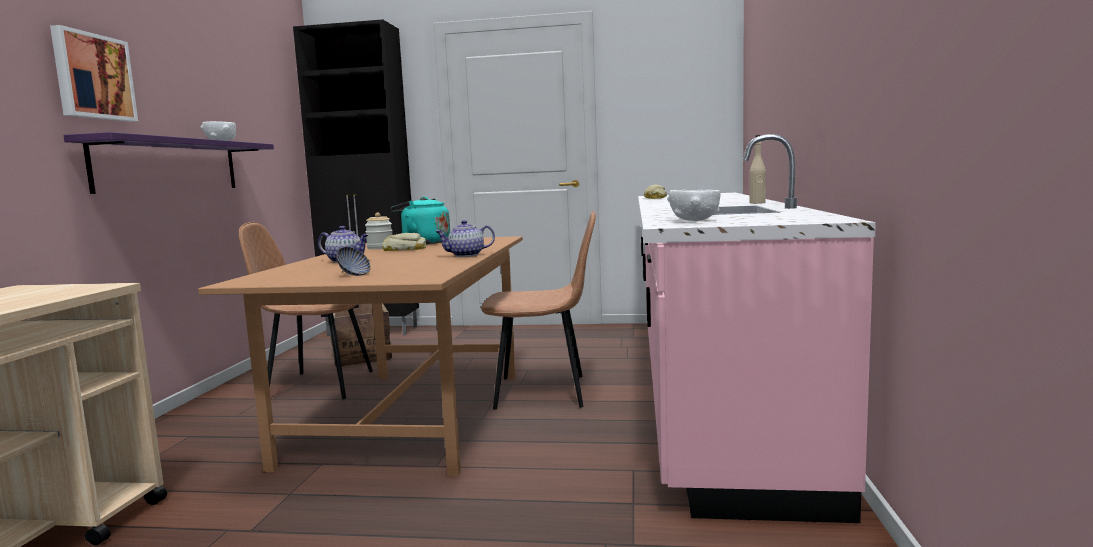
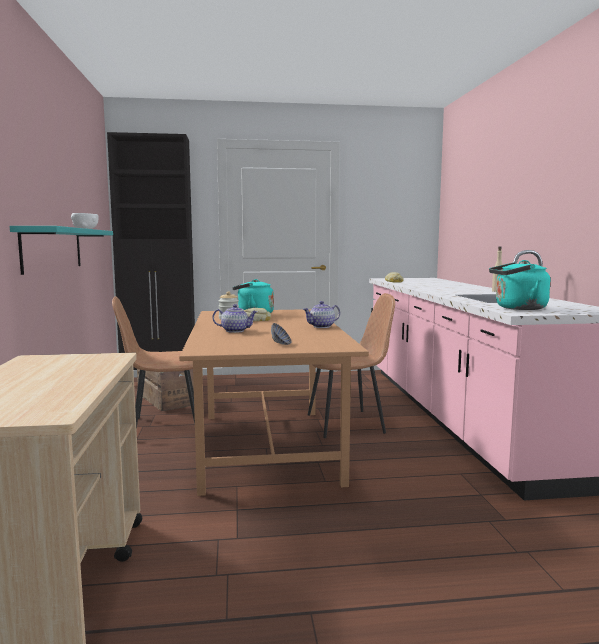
camera: 15 degrees left, 0 degrees up
(92, 77) = (21, 176): picture -> none
(169, 165) = (53, 249): purple shelf -> turquoise shelf
(694, 220) = (517, 308): white bowl -> turquoise kettle

